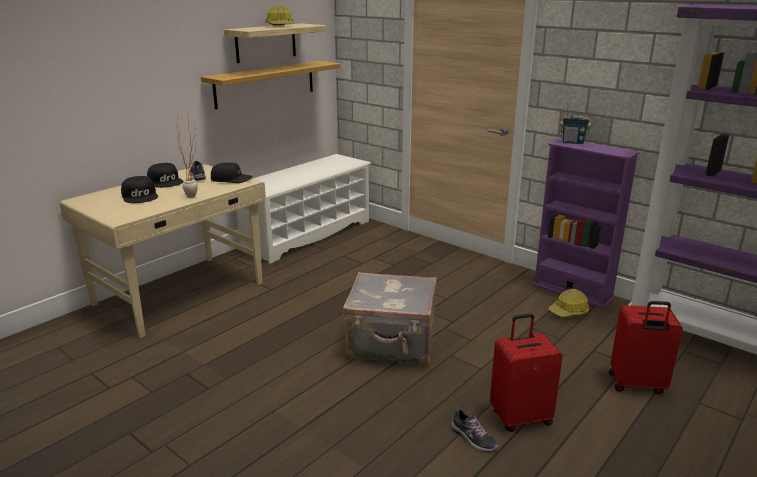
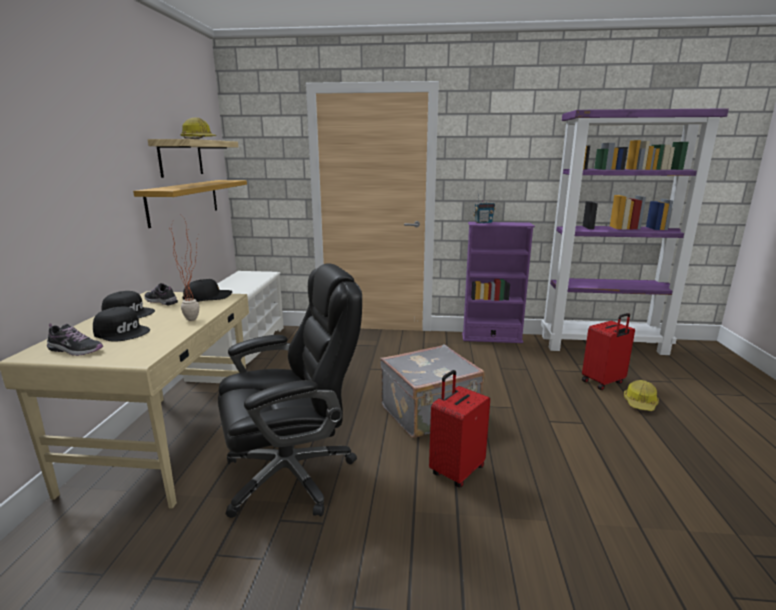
camera: 35 degrees left, 5 degrees down
(229, 347) = (292, 474): none -> black office chair
(473, 438) = (577, 458): shoe -> shoe (75, 350)
(520, 417) = (580, 430): red suitcase -> red suitcase (456, 470)
(569, 311) = (507, 351): hard hat -> hard hat (640, 403)

